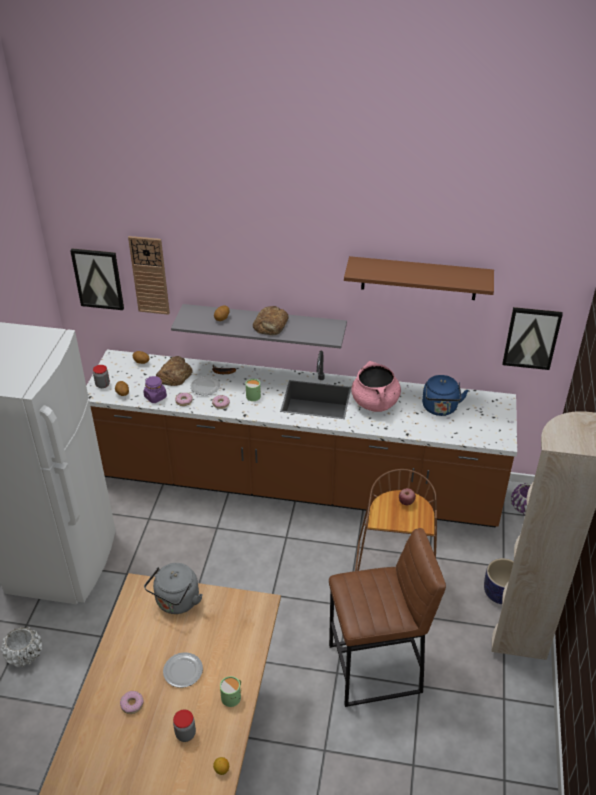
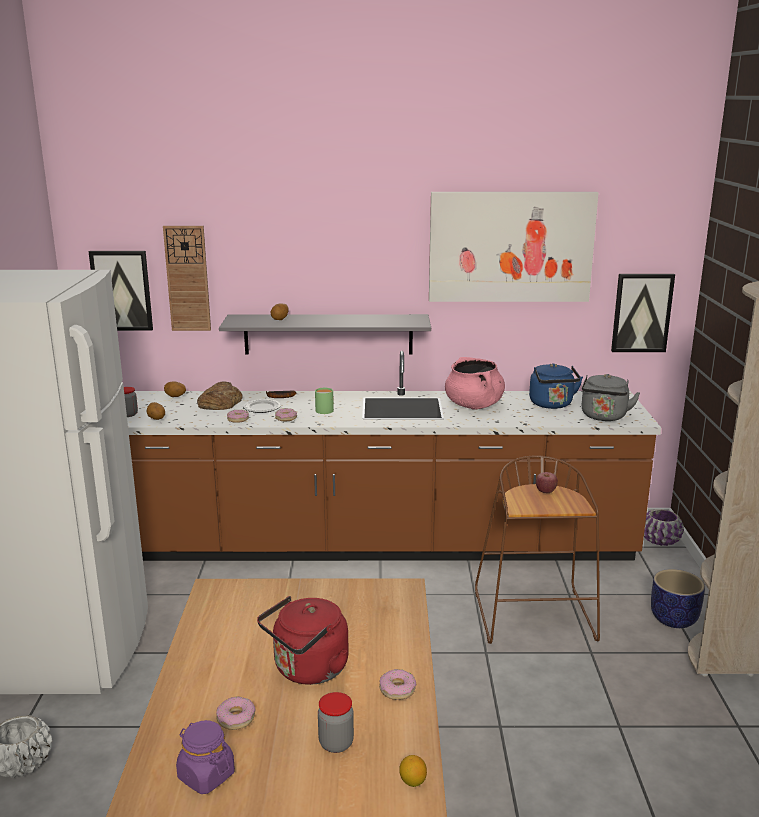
camera: 10 degrees left, 20 degrees down
(155, 397) = (200, 419): purple jar -> purple jar (206, 775)
(176, 602) = (275, 600): grey kettle -> grey kettle (604, 417)
(182, 671) = (308, 670): plate -> red kettle
(233, 696) = (397, 689): green mug -> donut
(271, 325) = (341, 320): bread -> none
(376, 668) = (552, 714): brown stool -> none
(419, 278) = (510, 247): brown shelf -> picture

